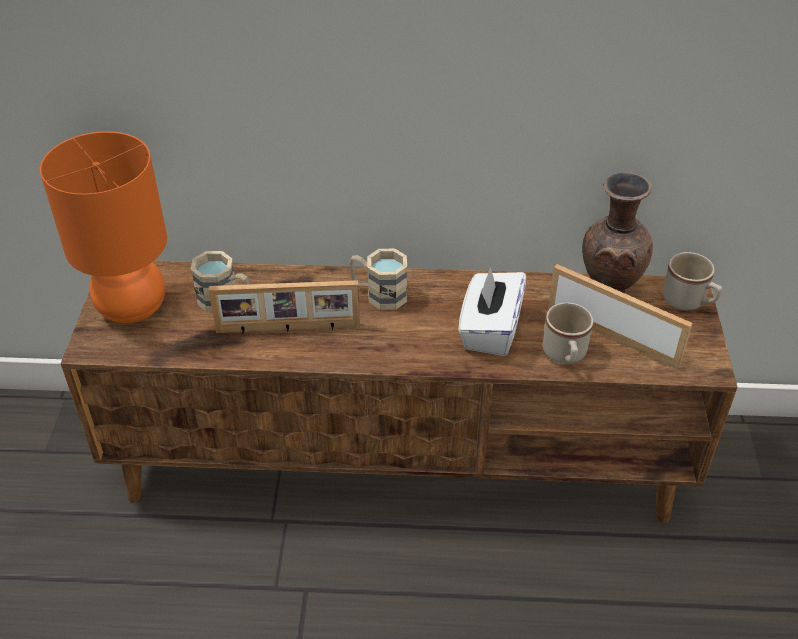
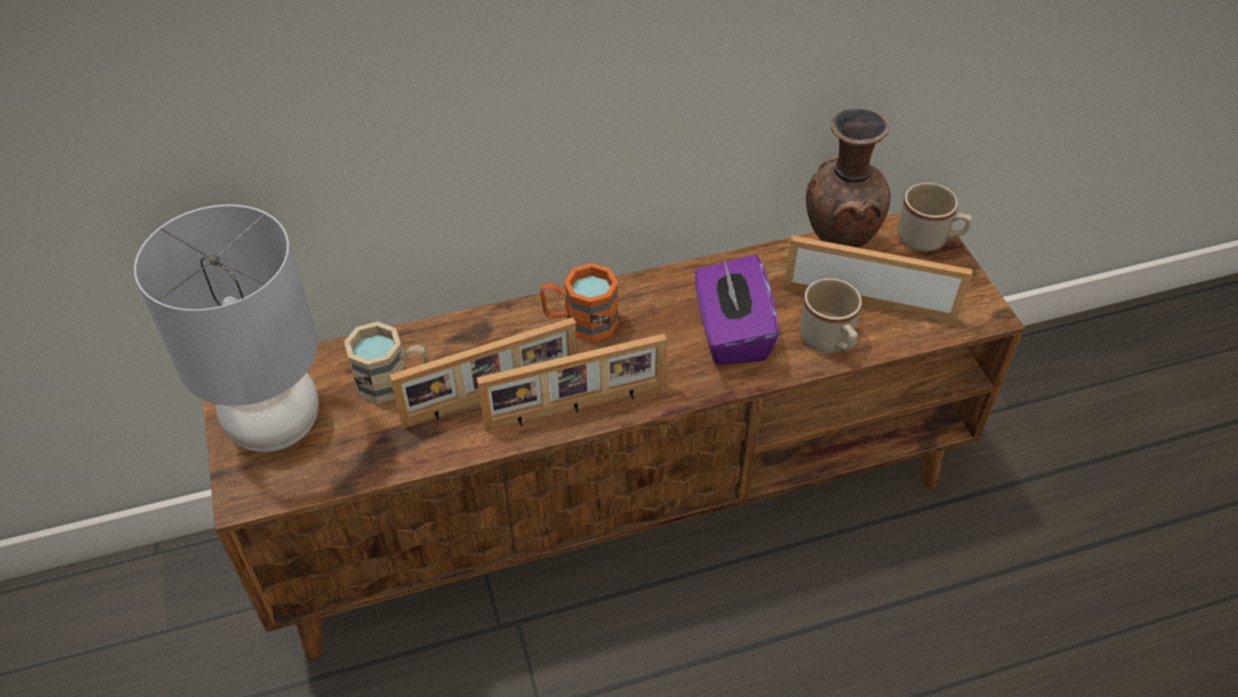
camera: 20 degrees left, 5 degrees up
(133, 308) = (277, 425): orange table lamp -> grey table lamp
(345, 352) = (576, 408): none -> picture frame
(378, 294) = (580, 322): beige mug -> orange mug
(490, 330) = (731, 333): white tissue box -> purple tissue box

